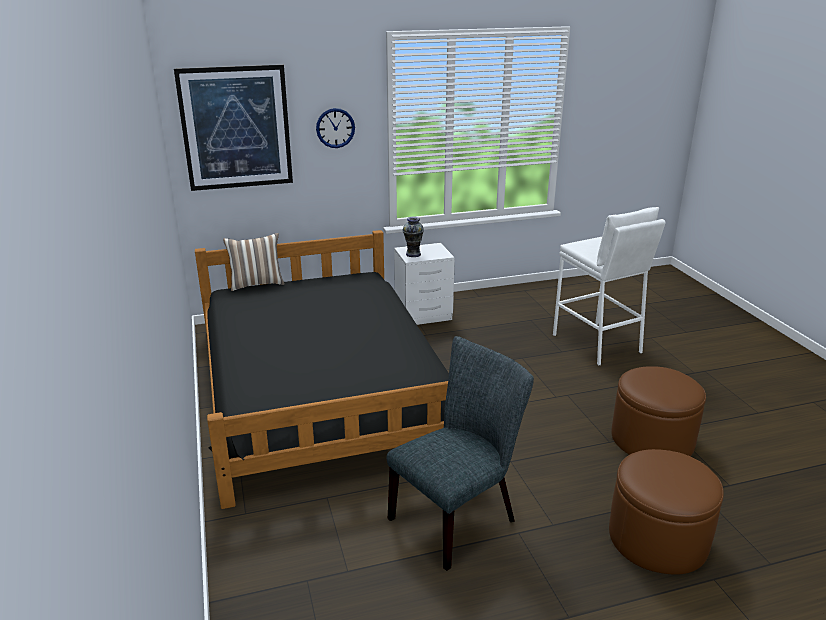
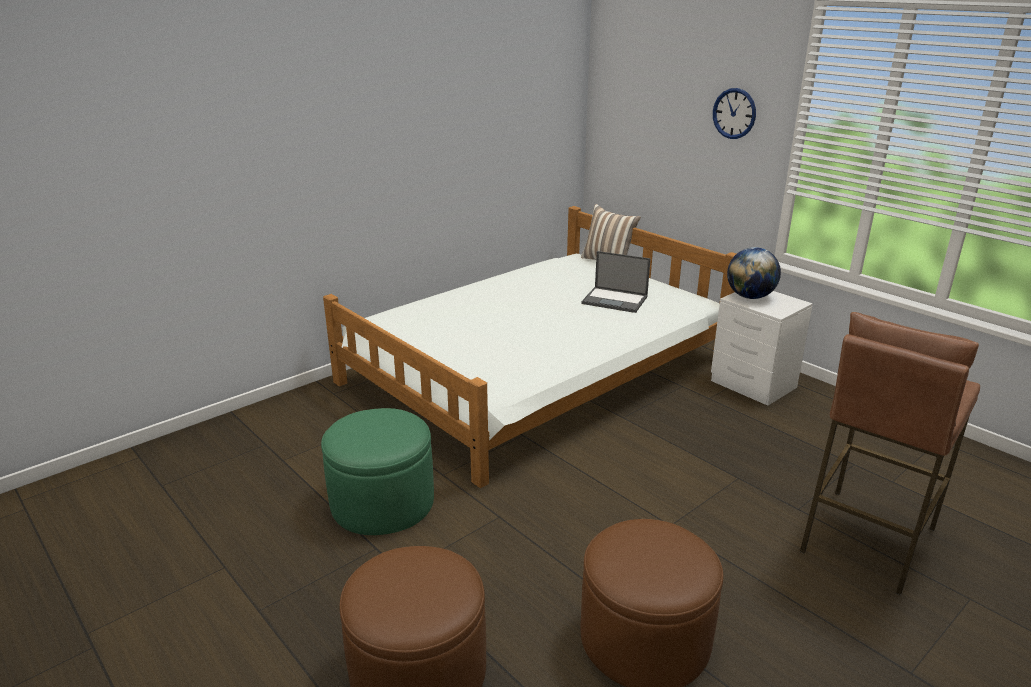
camera: 65 degrees right, 0 degrees up
(236, 128) = (641, 92): picture -> none
(321, 389) = (535, 371): black bed -> white bed
(336, 300) = (615, 300): none -> laptop
(413, 254) = (750, 297): vase -> globe
(458, 516) = (382, 502): grey chair -> green ottoman
(597, 343) = (866, 539): white stool -> brown stool

